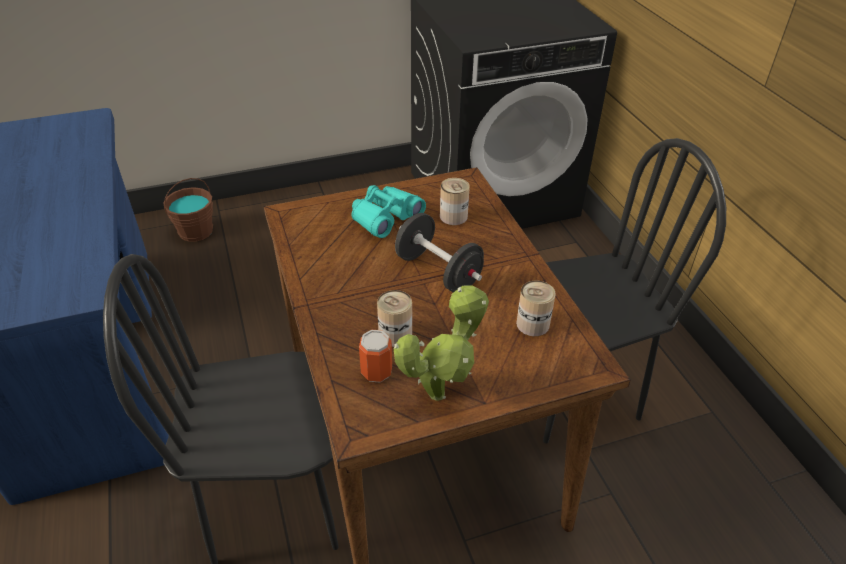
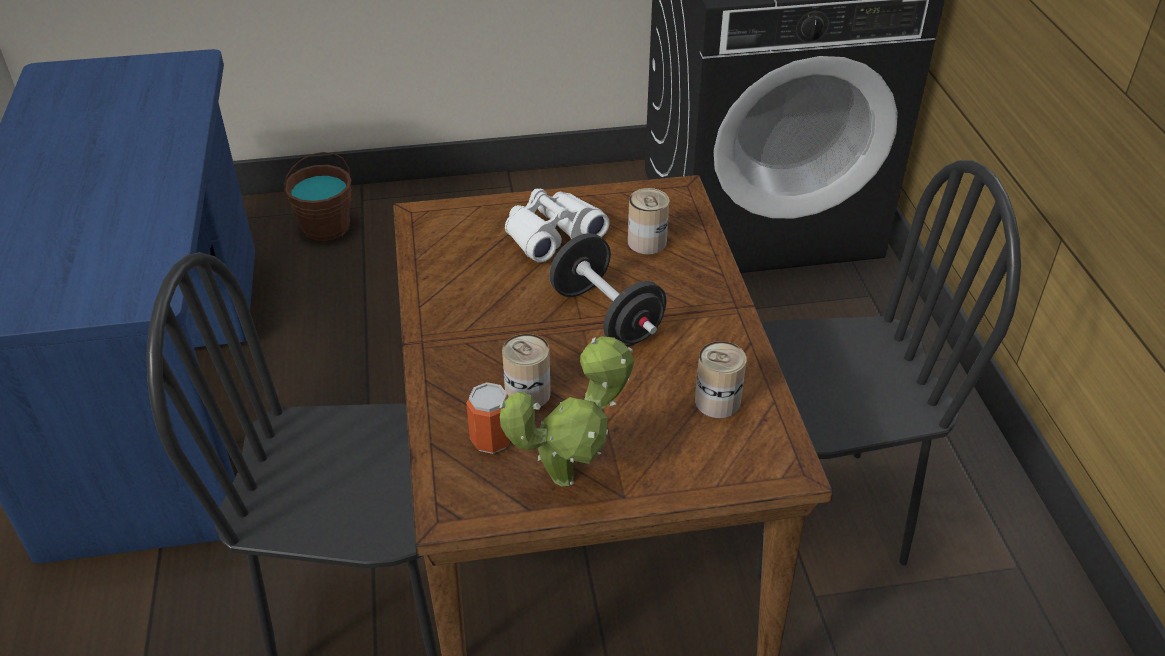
camera: 10 degrees right, 0 degrees up
(385, 217) = (552, 234): turquoise binoculars -> white binoculars

